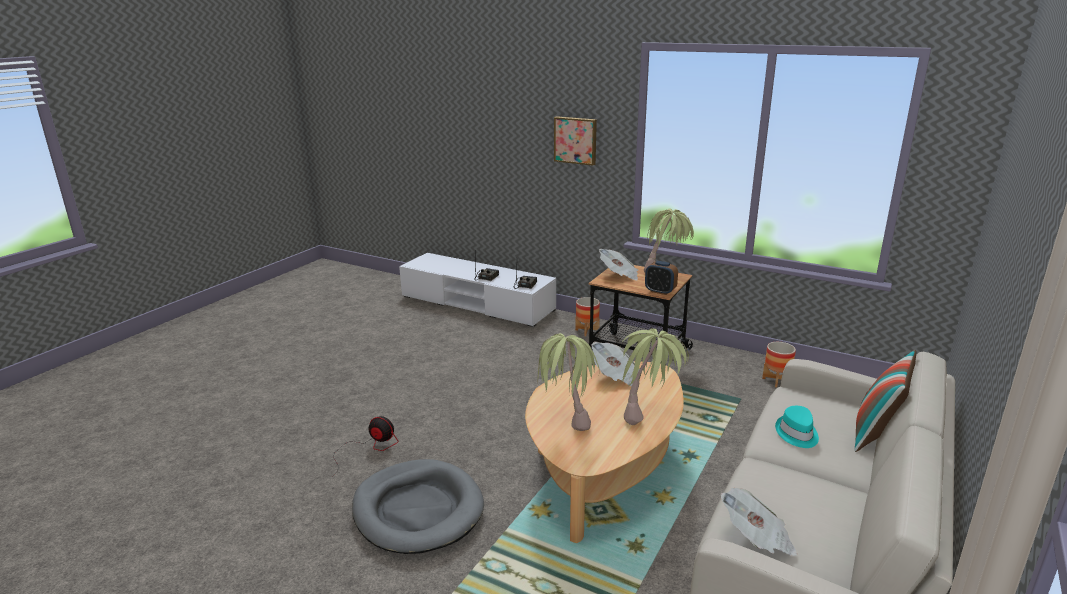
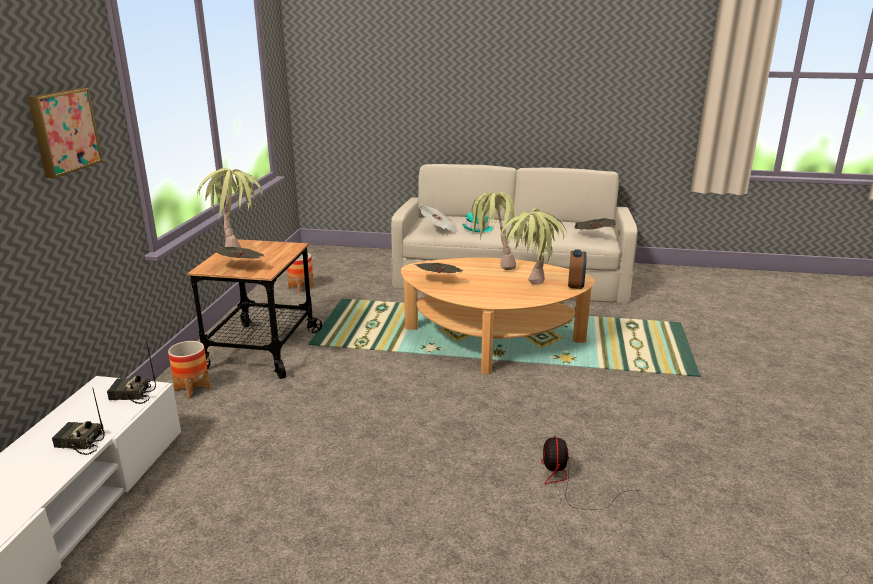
camera: 110 degrees left, 0 degrees up
(418, 510) = (624, 415): grey dog bed -> none
(660, 291) = (290, 247): alarm clock -> alarm clock (575, 285)
(794, 404) = (439, 230): none -> newspaper
(877, 434) = (456, 215): pillow -> none

